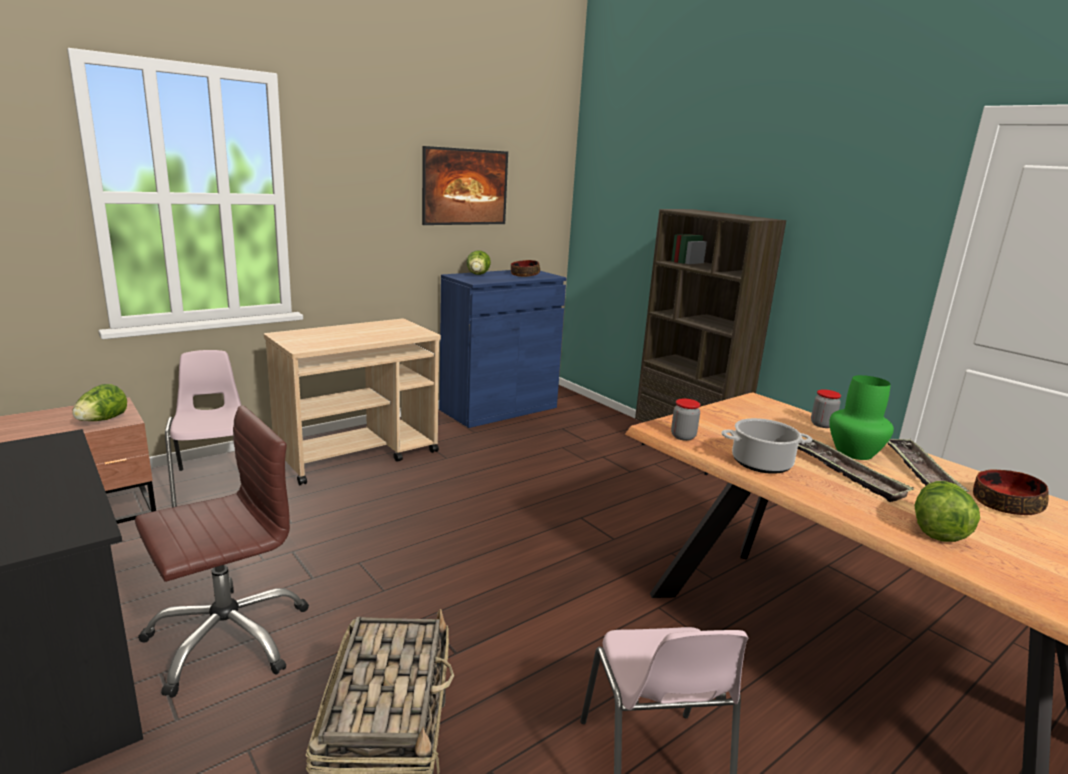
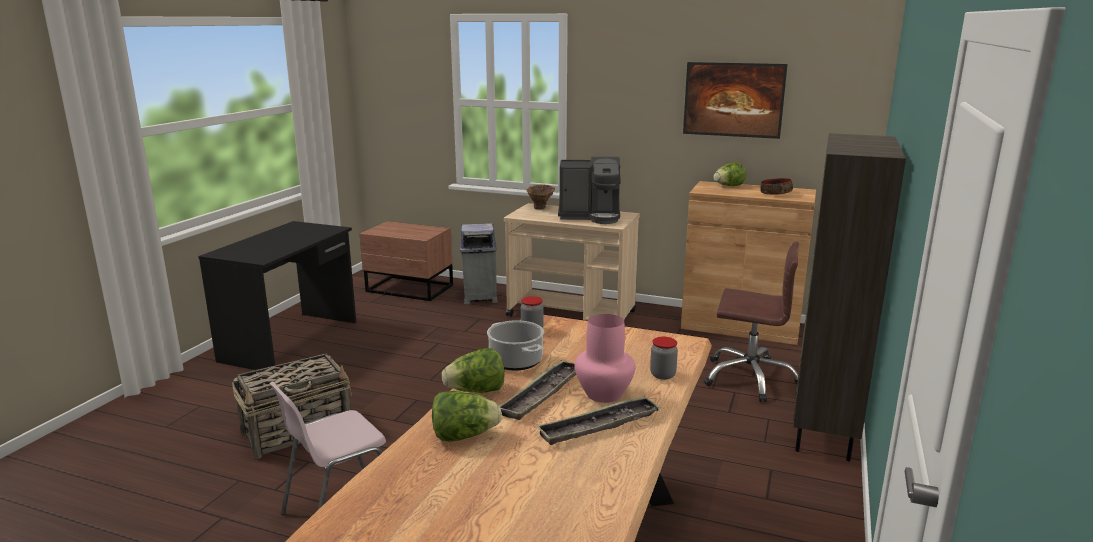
camera: 60 degrees right, 0 degrees up
(102, 420) = (416, 235): lettuce -> lettuce (476, 391)
(216, 482) = (479, 298): pink chair -> grey trash can
(227, 637) = (351, 360): brown office chair -> brown office chair (750, 378)
(296, 334) = (541, 207): none -> brown vase
(375, 330) = (590, 216): none -> coffee machine
(499, 408) = (740, 326): blue cabinet -> brown cabinet
(855, 452) = (604, 394): green vase -> pink vase
(1005, 504) = (570, 469): bowl -> none

